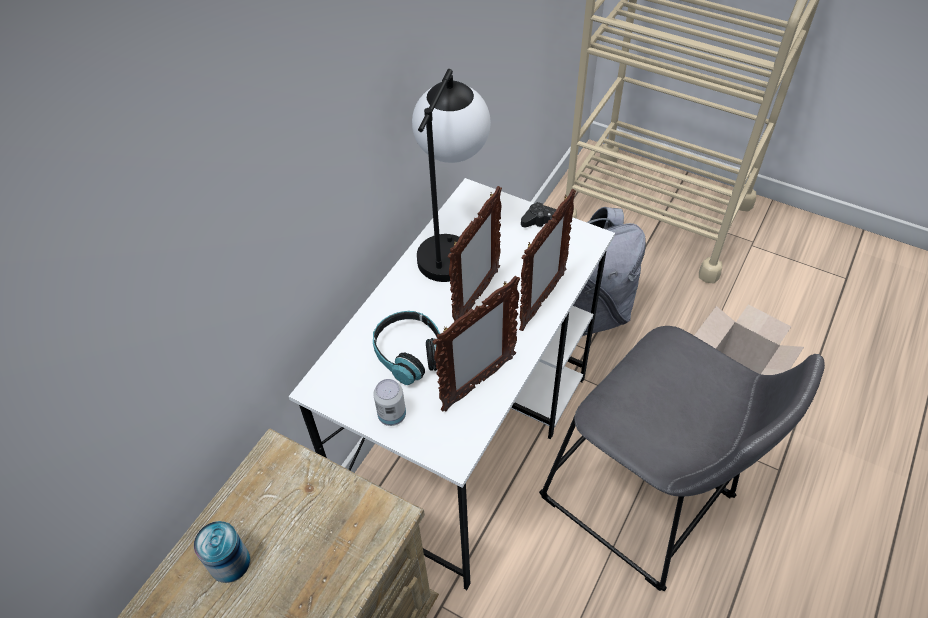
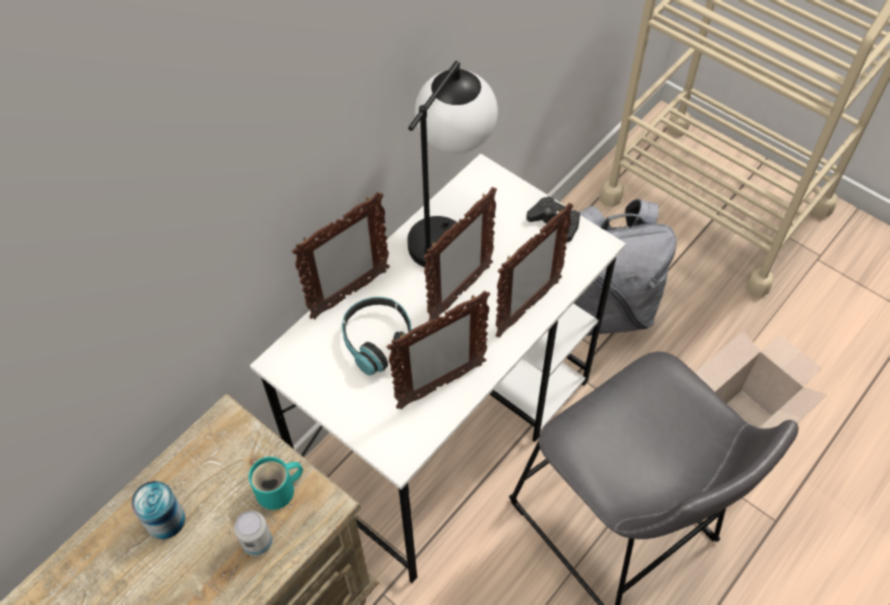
camera: 10 degrees right, 5 degrees up
(341, 511) = (279, 491): none -> turquoise mug
(372, 316) = (349, 294): none -> picture frame
(392, 415) = (347, 403): can -> can (257, 542)

